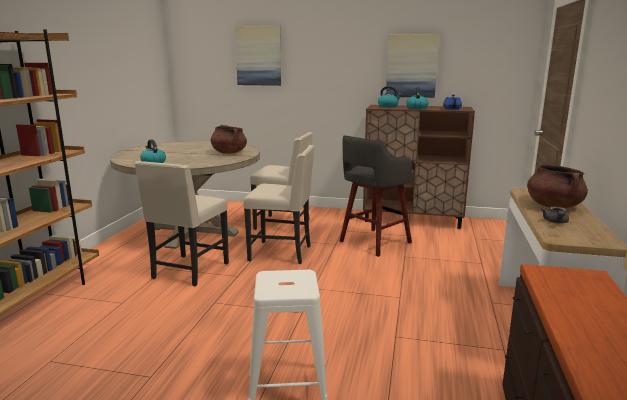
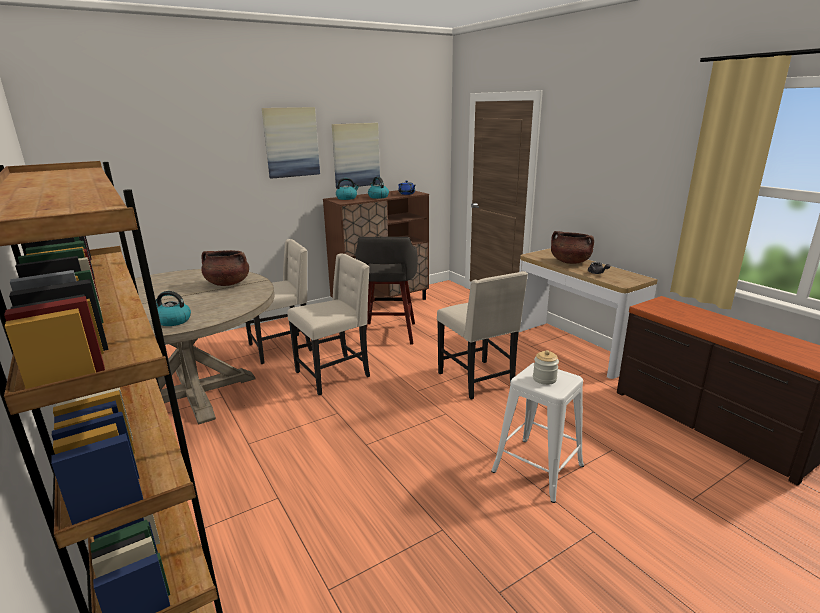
camera: 45 degrees left, 5 degrees up
(189, 271) = (282, 432): beige chair -> beige chair (478, 380)
(258, 56) = (183, 155): picture -> picture (291, 142)
(283, 282) = (544, 379): none -> jar

